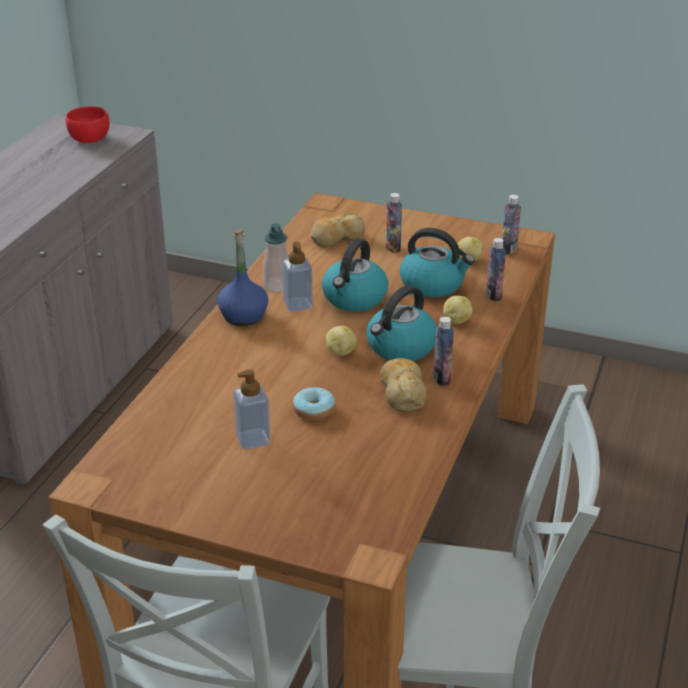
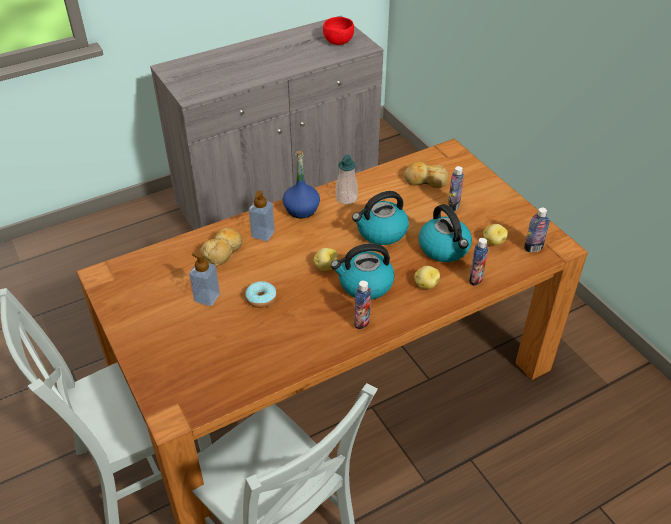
camera: 40 degrees right, 10 degrees up
(298, 304) = (341, 218): soap dispenser -> soap dispenser (263, 234)
(402, 392) = (326, 317): bread -> bread (223, 251)

